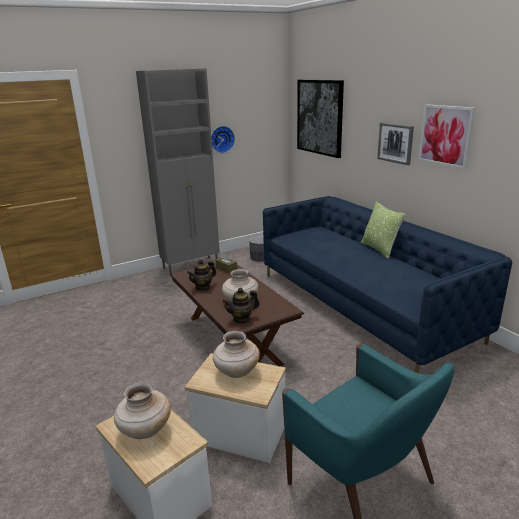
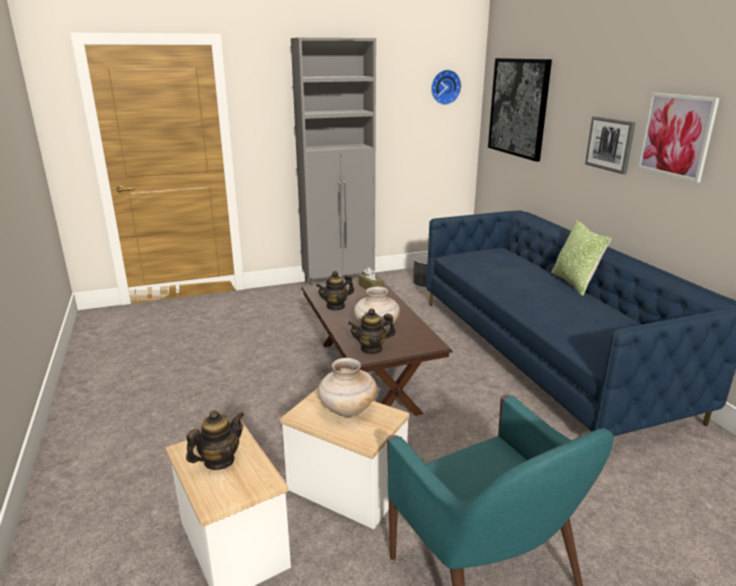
camera: 10 degrees right, 0 degrees up
(145, 430) = (219, 461): beige vase -> teapot
(221, 139) = (391, 129): wall clock -> wall clock (445, 87)

